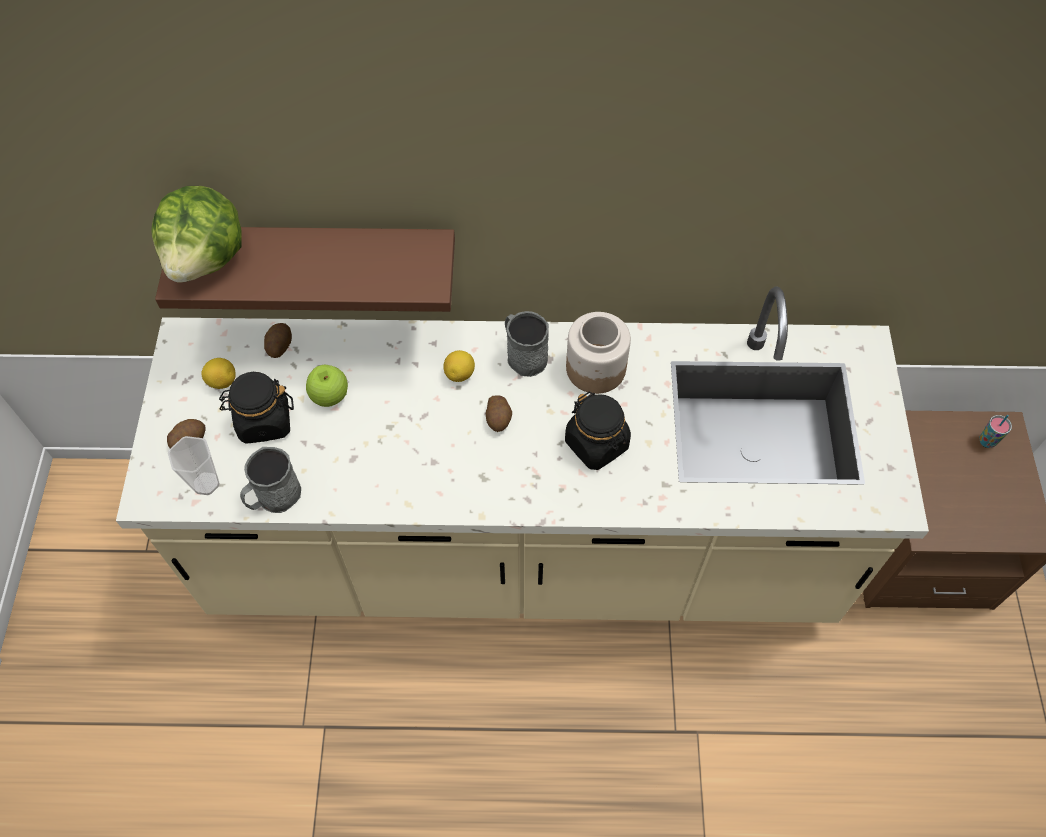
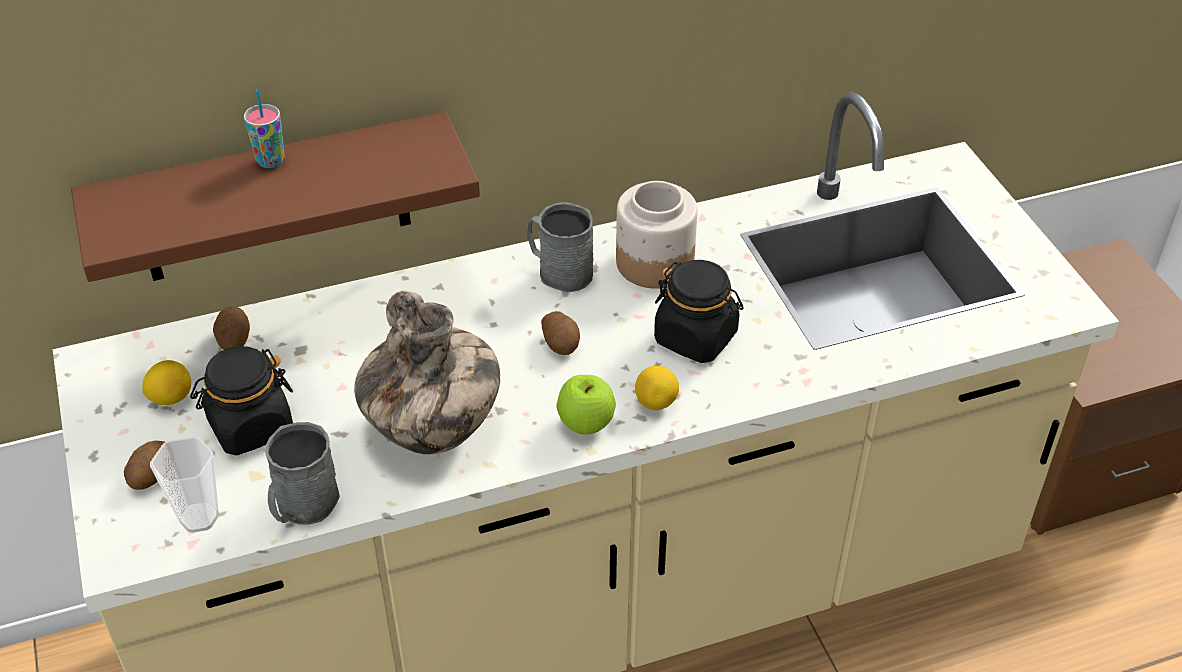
camera: 20 degrees left, 15 degrees down
(207, 259) = (137, 209): lettuce -> none
(330, 396) = (328, 376): apple -> apple (586, 423)
(382, 463) = (433, 430): none -> vase
(460, 374) = (489, 310): lemon -> lemon (656, 402)
(987, 441) = (1103, 276): cup -> cup (270, 161)

